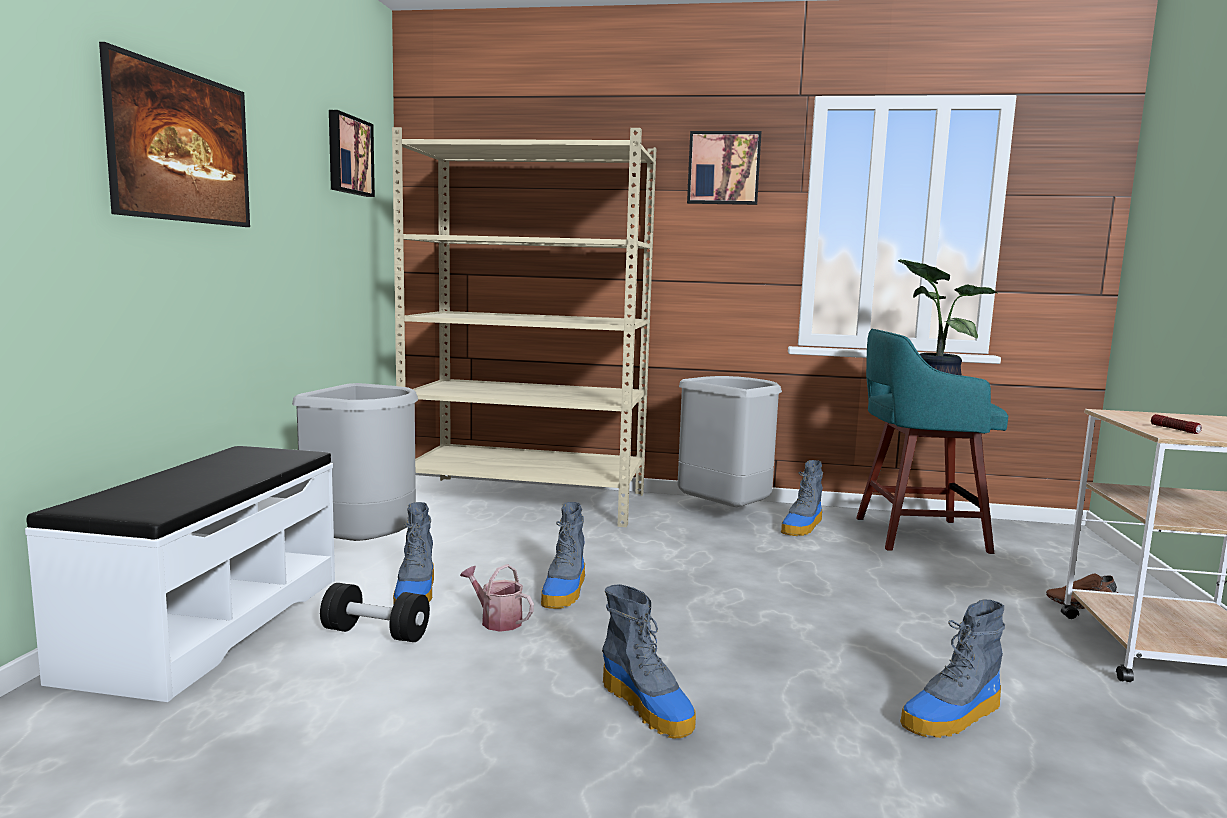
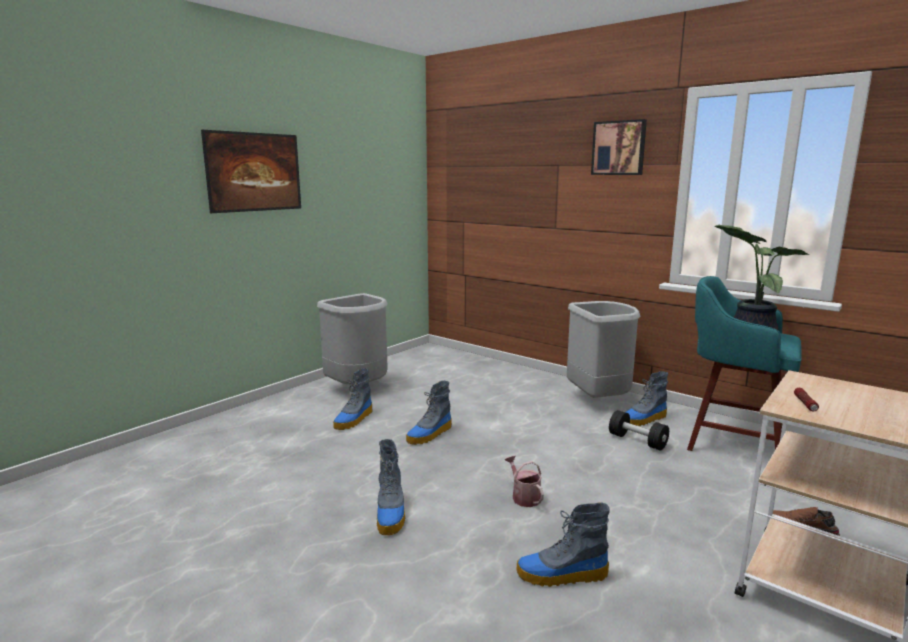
camera: 30 degrees right, 5 degrees up
(208, 625) = (252, 417): white bench -> none
(348, 155) = (383, 155): picture -> none
(375, 633) = (312, 438): black dumbbell -> black dumbbell (637, 441)
(497, 620) = (375, 444): watering can -> watering can (524, 496)
(526, 501) = (479, 370): beige bookcase -> none

